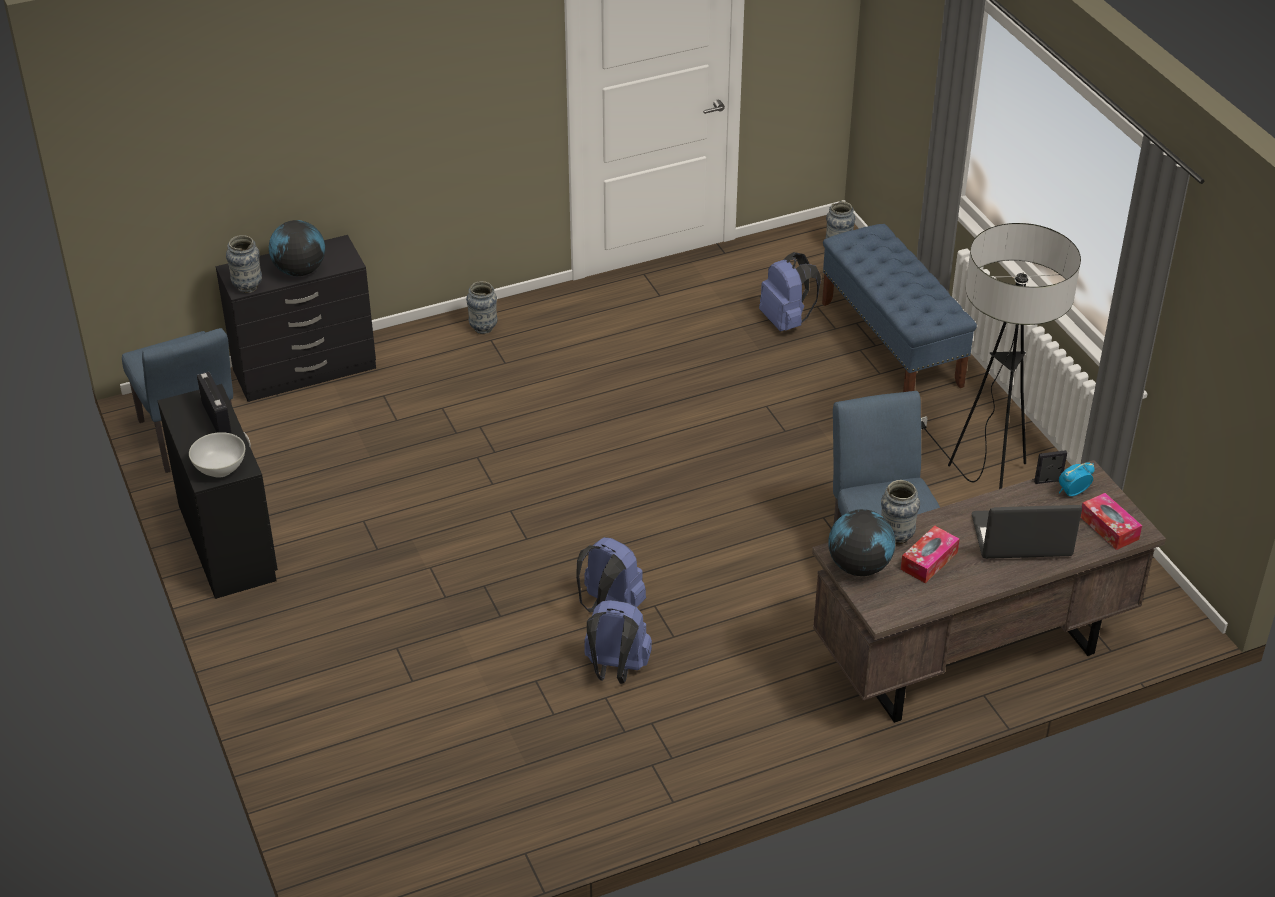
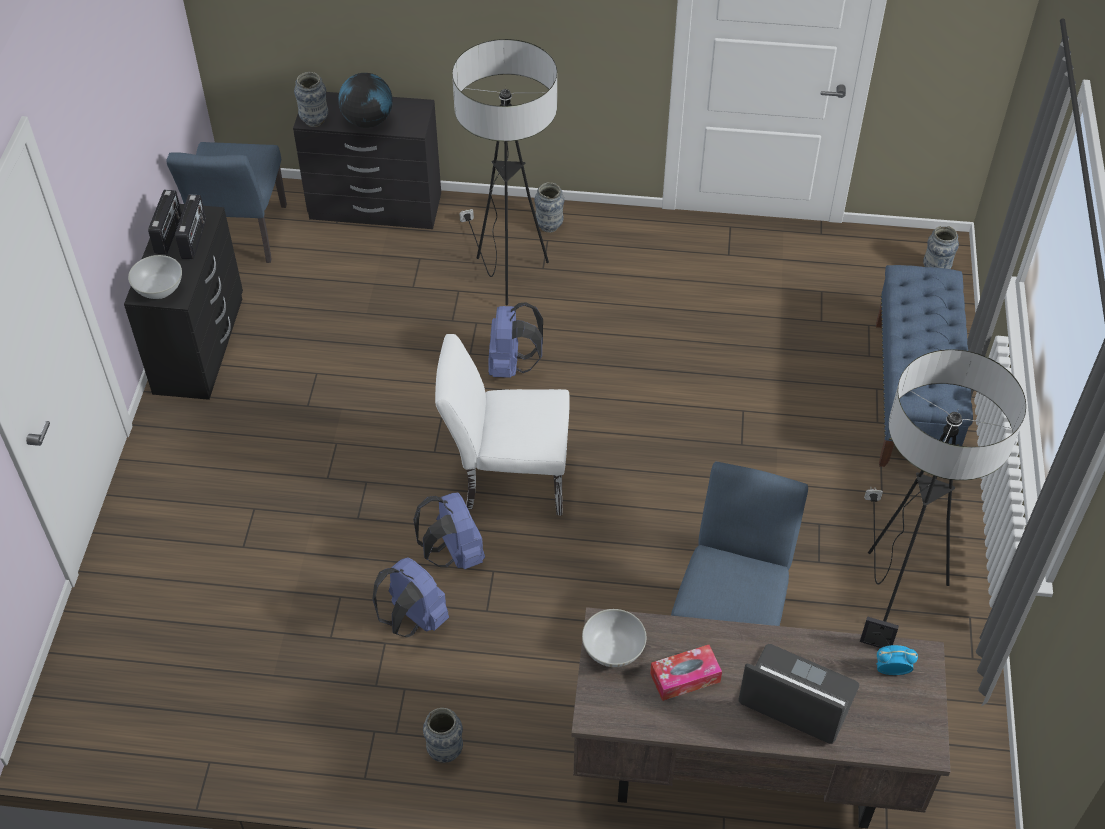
camera: 30 degrees right, 10 degrees up
(188, 423) = (169, 234): none -> radio
(478, 380) = (508, 276): none -> floor lamp
(608, 533) = (507, 478): none -> white chair
(786, 321) = (827, 329): blue backpack -> blue backpack (512, 365)
(859, 566) = (613, 650): globe -> white bowl
(896, 536) = (674, 635): vase -> vase (445, 751)
(1109, 528) = (898, 730): tissue box -> none

